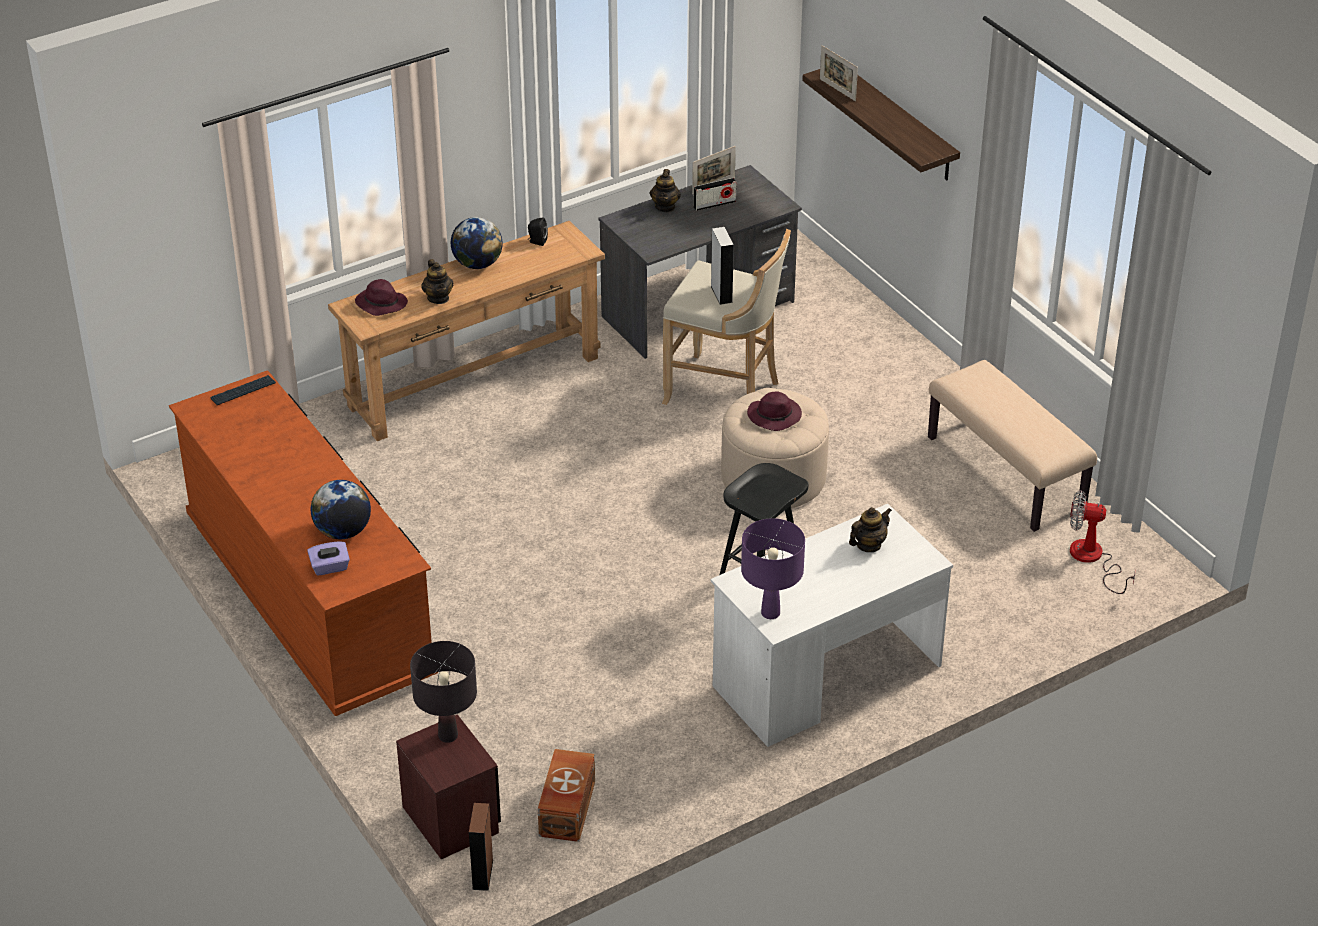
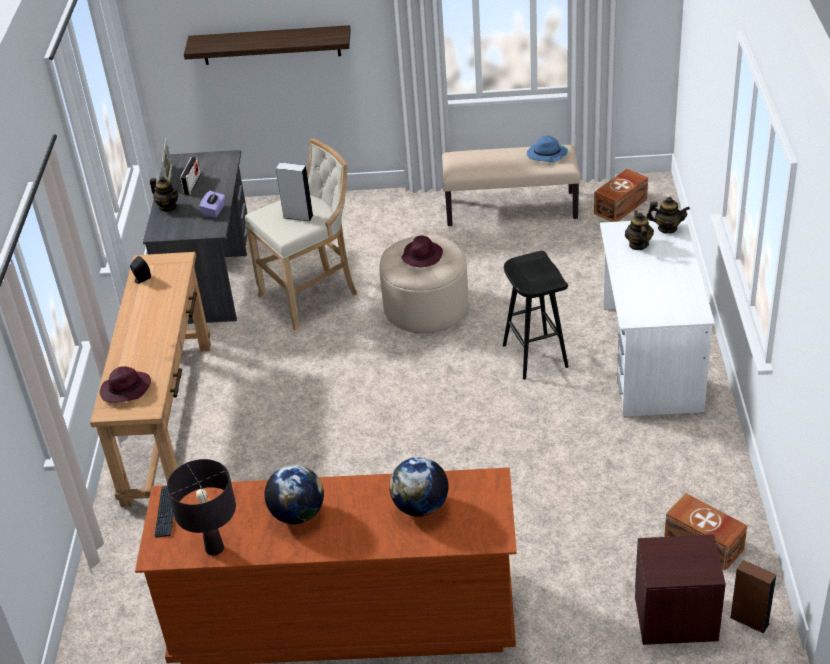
camera: 55 degrees left, 0 degrees up
(330, 567) = (462, 530): purple tissue box -> purple tissue box (214, 211)
(438, 298) = (154, 355): teapot -> teapot (667, 228)
(447, 736) = (661, 552): black table lamp -> black table lamp (214, 549)
(477, 264) = (134, 319): globe -> globe (297, 514)
(770, 613) = (679, 312): purple table lamp -> none
(837, 90) = (220, 46): picture frame -> none
(1045, 435) = (546, 155): none -> blue hat
(1093, 559) = (621, 206): fan -> brown storage box

